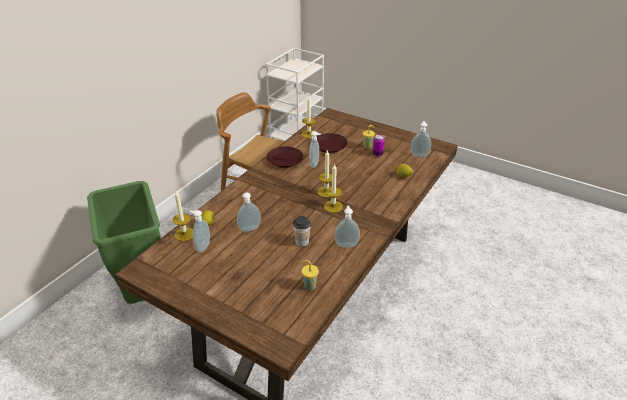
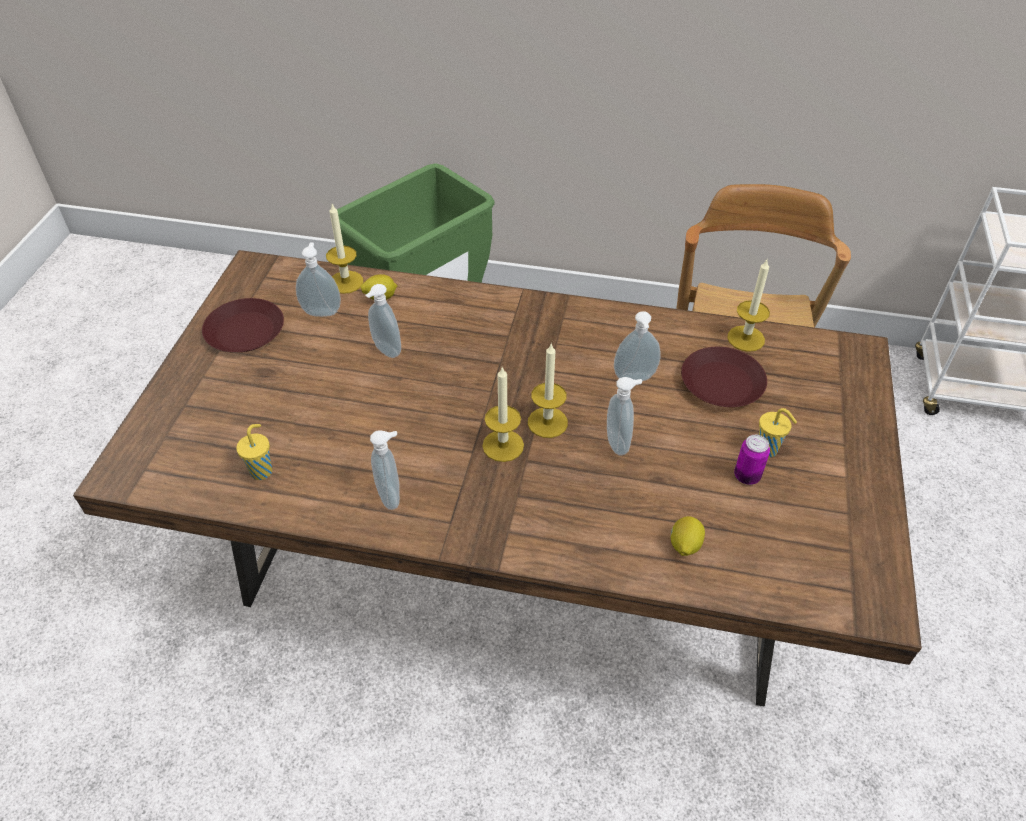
camera: 70 degrees right, 10 degrees up
(285, 160) = (622, 332): brown plate -> brown plate (245, 333)
(302, 242) = (376, 428): cup -> none
(419, 154) = (803, 562): soap dispenser -> soap dispenser (619, 443)

